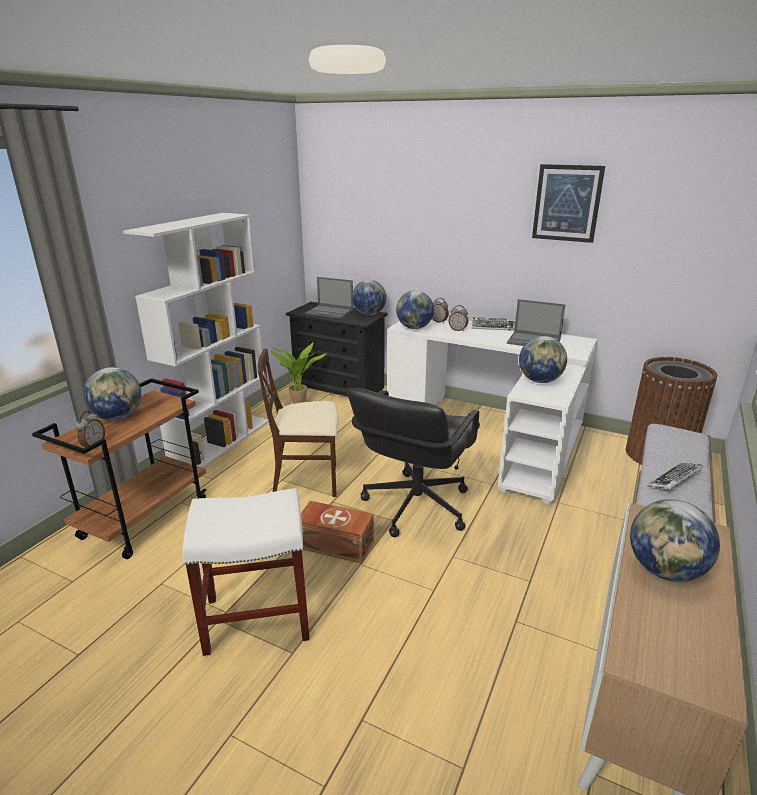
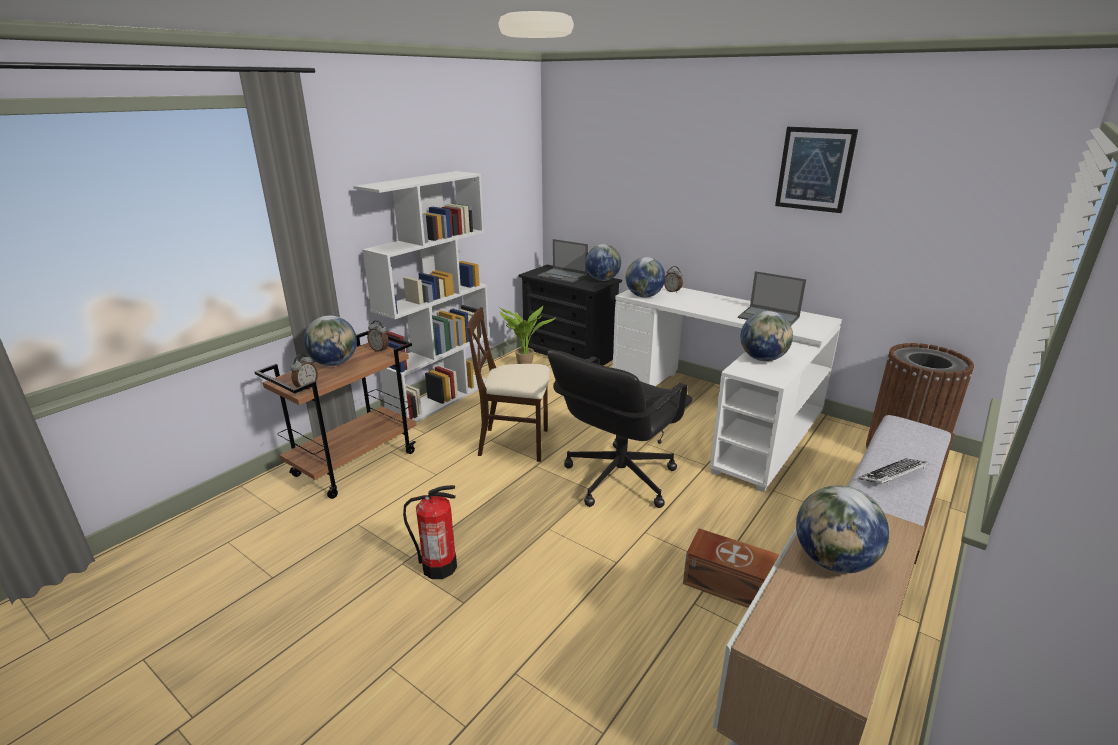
camera: 10 degrees right, 0 degrees up
(258, 618) = (439, 566): white stool -> fire extinguisher
(335, 543) = (528, 506): brown storage box -> brown storage box (727, 583)
(458, 330) = (689, 301): alarm clock -> alarm clock (380, 350)
(493, 327) = (729, 300): keyboard -> none

